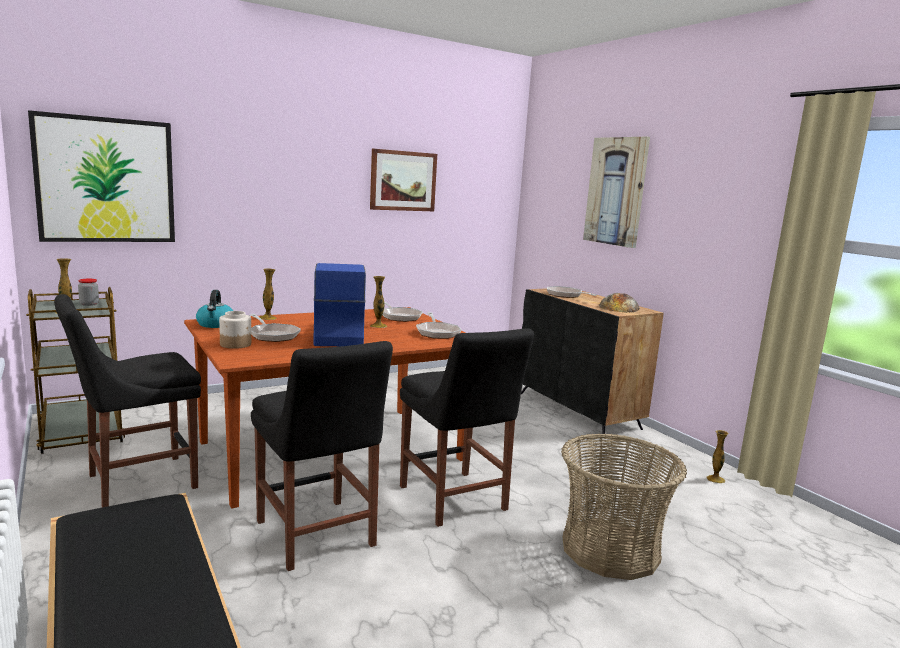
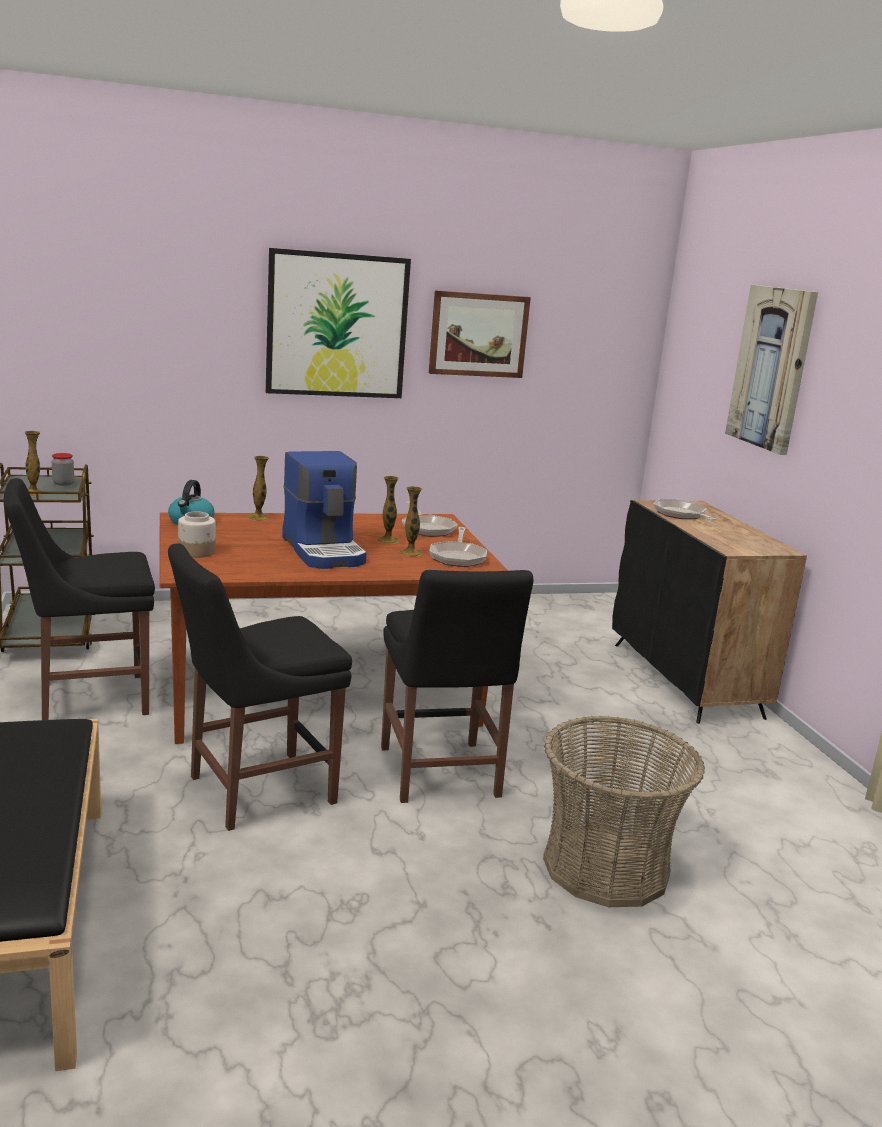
camera: 15 degrees right, 5 degrees up
(106, 180) = (94, 332): picture -> picture (337, 325)
(272, 335) = (247, 543): frying pan -> none
(317, 536) = (254, 791): black chair -> black chair turned 75 degrees clockwise
(337, 336) = (325, 551): coffee machine -> coffee machine turned 150 degrees clockwise
(619, 307) = (743, 541): bread -> none
(715, 479) = (827, 804): vase -> vase (411, 553)

